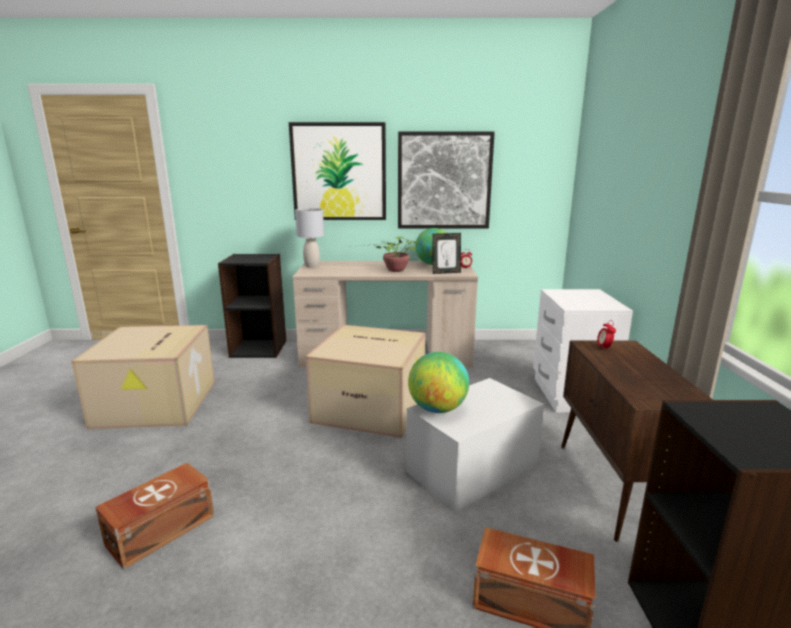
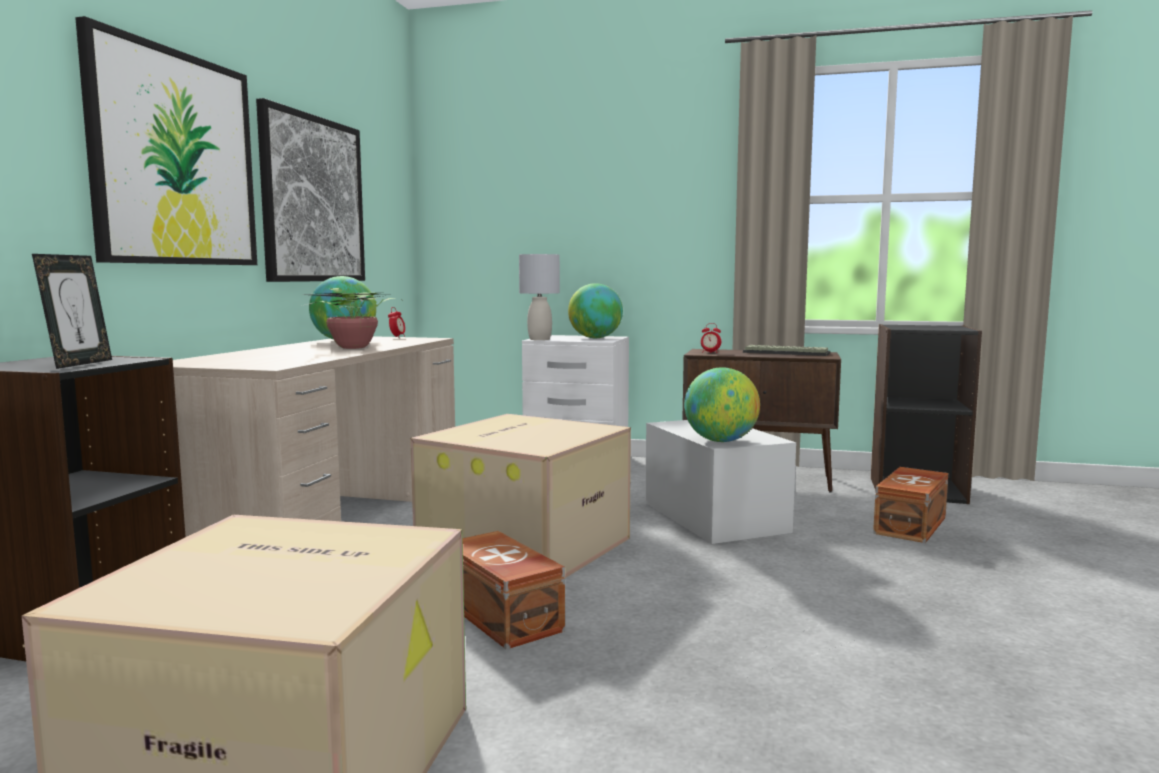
camera: 75 degrees left, 10 degrees down
(159, 530) = (841, 708): brown storage box -> brown storage box (501, 617)
(311, 266) = (205, 364): grey table lamp -> grey table lamp (540, 339)
(446, 272) = (410, 340): picture frame -> picture frame (79, 364)
(591, 303) = (595, 338): none -> globe
(661, 381) = (787, 352): none -> keyboard

